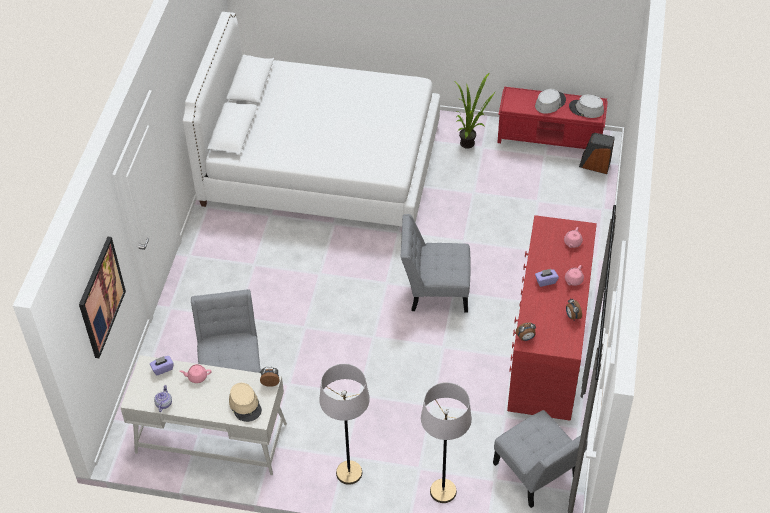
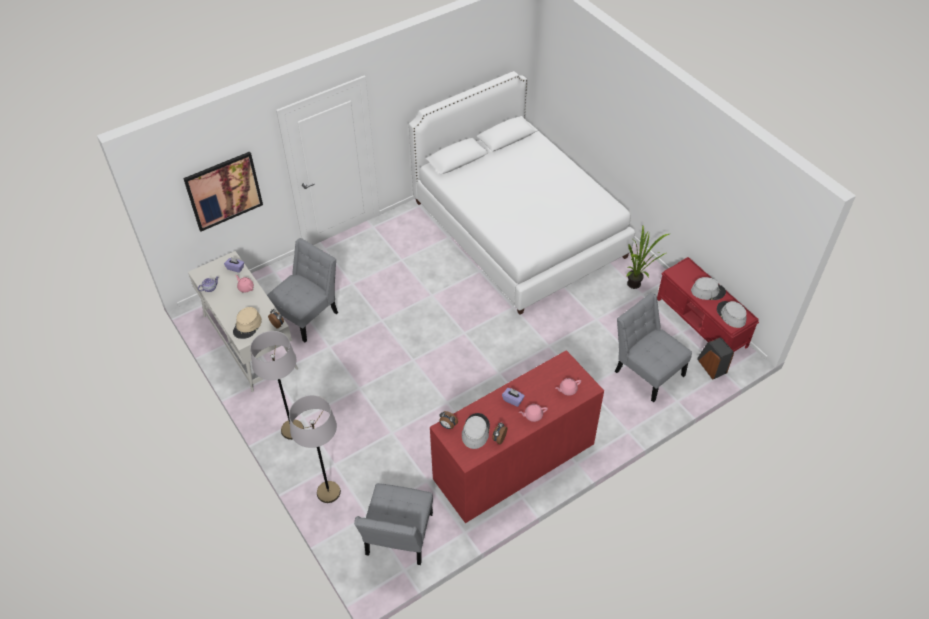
camera: 45 degrees right, 0 degrees up
(435, 290) = (488, 362): grey chair -> grey chair (646, 370)
(549, 325) = (475, 431): none -> grey hat

